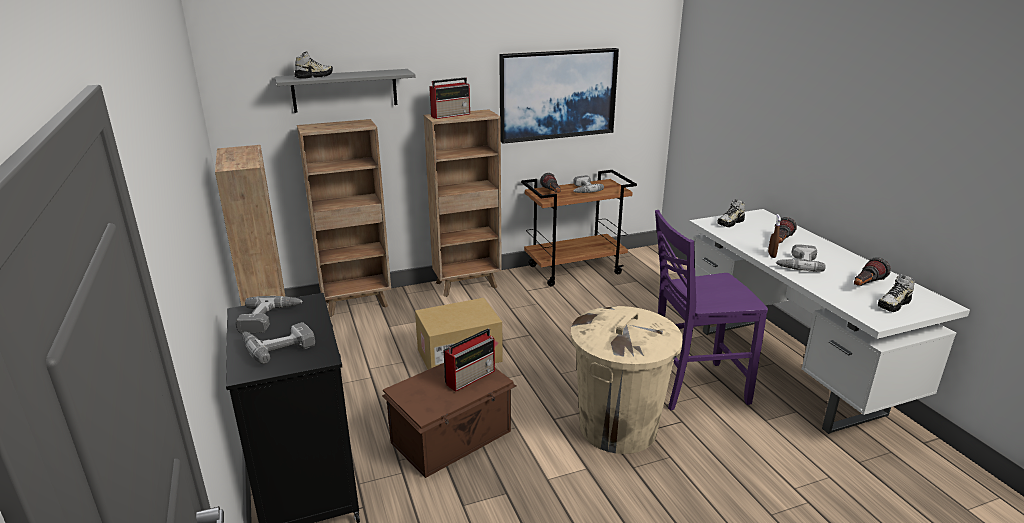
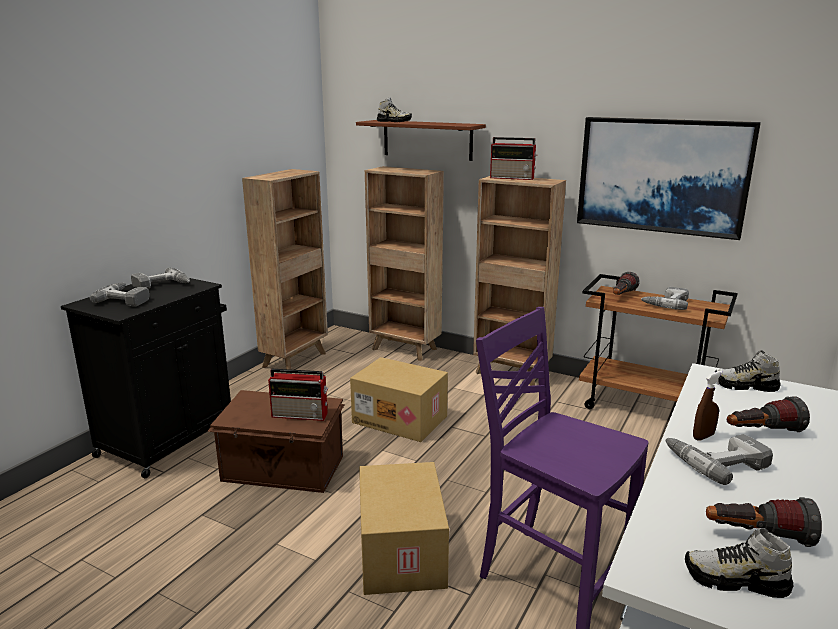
camera: 50 degrees right, 5 degrees down
(345, 90) = (427, 140): grey shelf -> brown shelf
(618, 427) = (403, 553): beige trash can -> cardboard box

